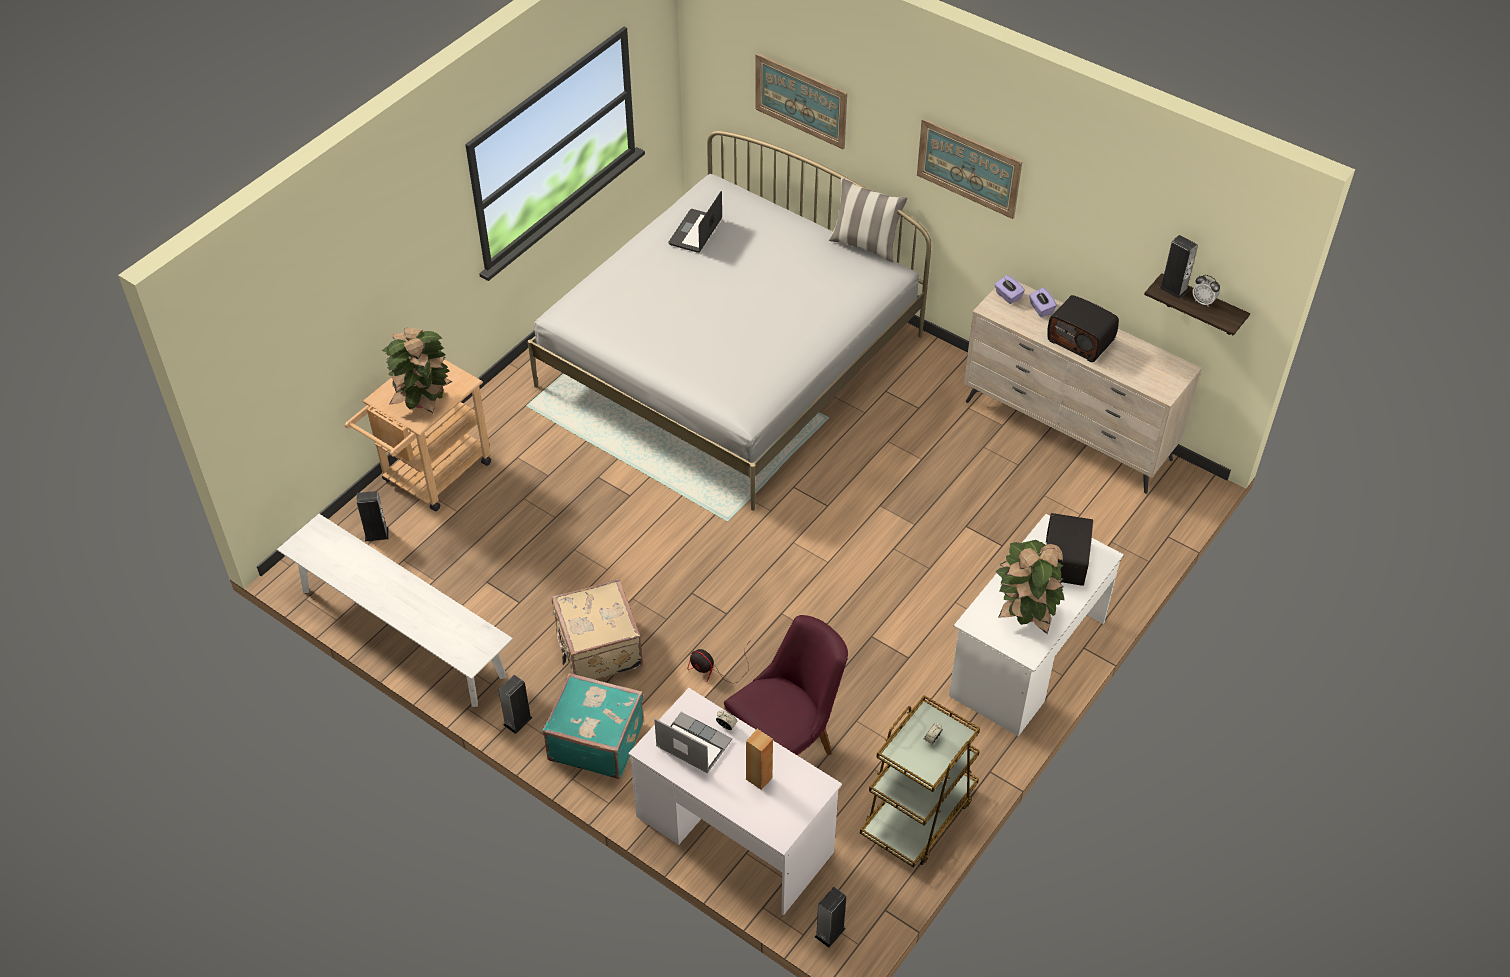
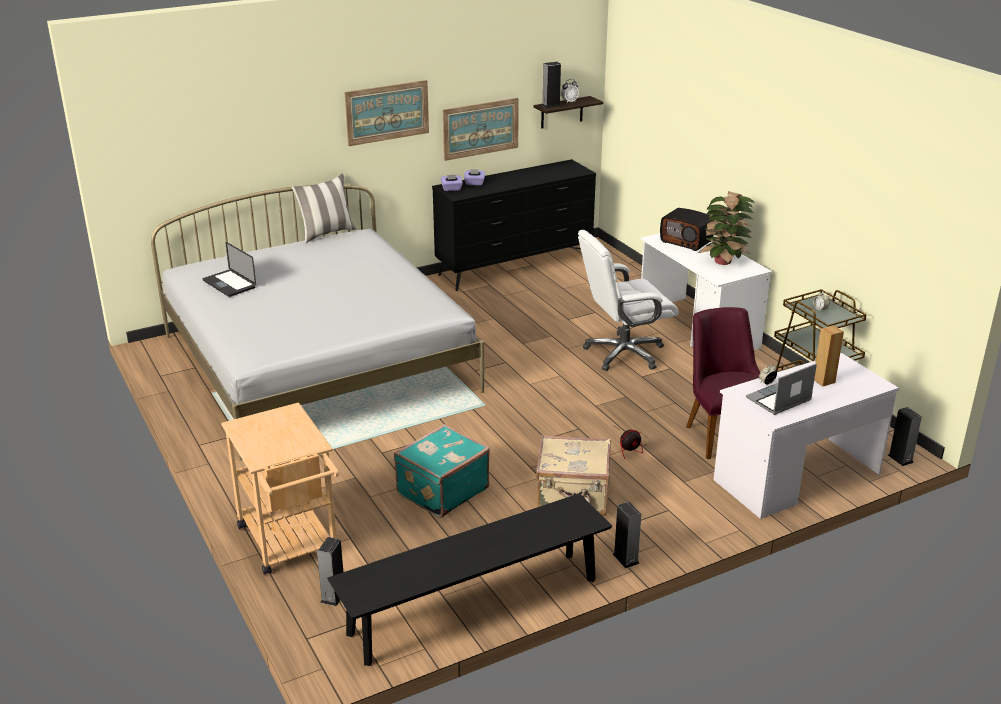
camera: 65 degrees left, 20 degrees down
(402, 632) = (474, 606): white bench -> black bench
(423, 402) = (293, 437): potted plant -> none
(596, 740) = (670, 521): turquoise suitcase -> turquoise suitcase (441, 491)
(801, 100) = (233, 144): picture -> picture (480, 128)
(915, 603) = (623, 353): none -> white office chair
(1068, 431) = (515, 267): beige dresser -> black dresser
(1081, 340) = (515, 180): radio -> none

